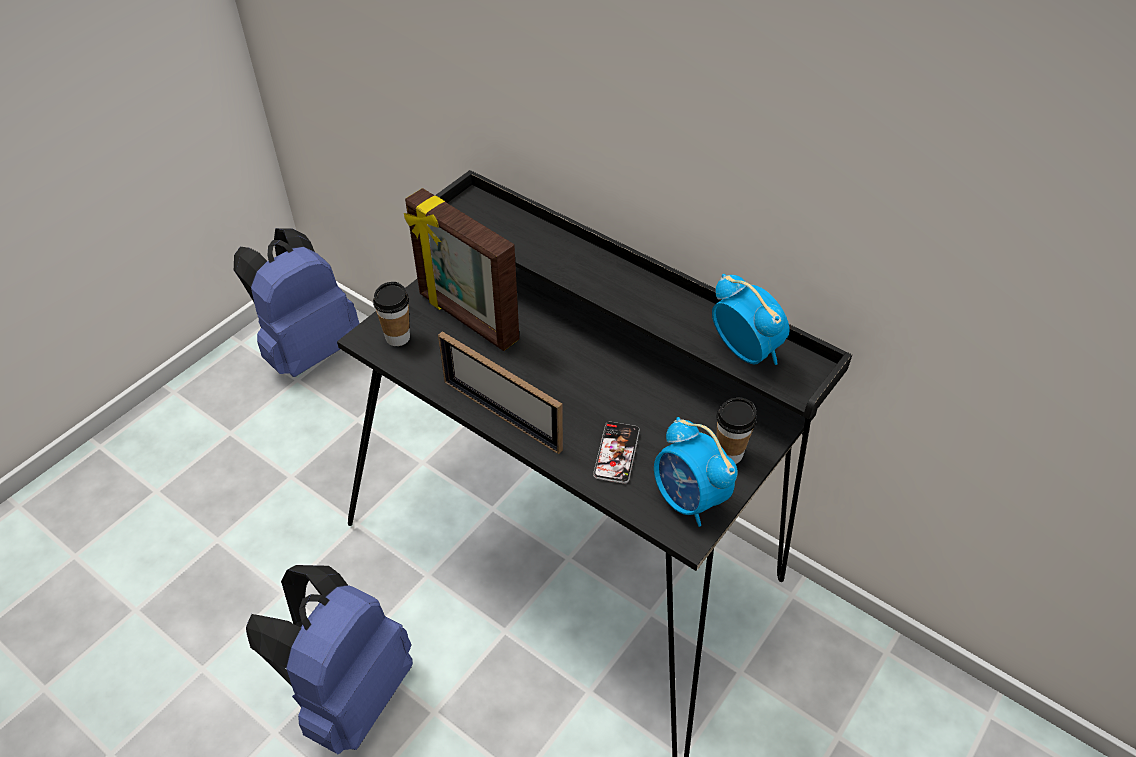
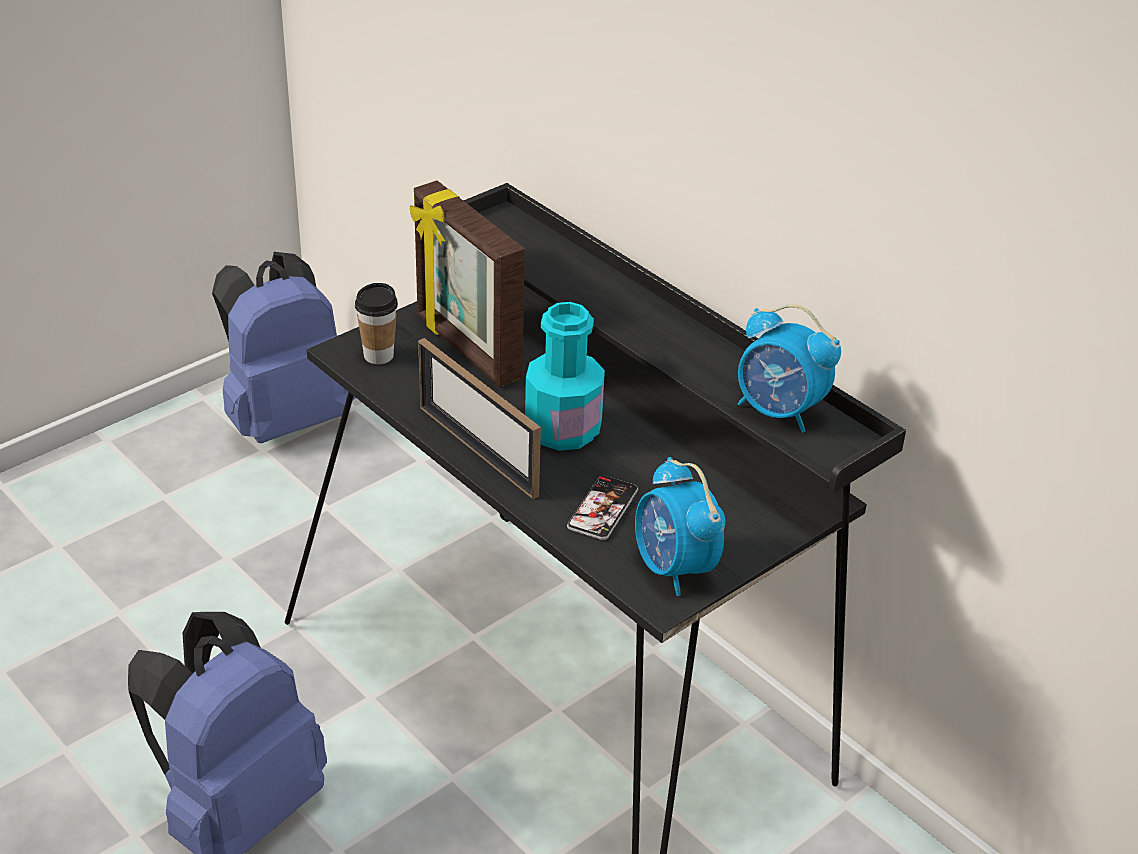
camera: 10 degrees right, 10 degrees down
(564, 382) = (563, 430): none -> turquoise bottle
(729, 454) = (739, 531): cup -> none
(745, 351) = (779, 412): alarm clock -> alarm clock turned 150 degrees clockwise

